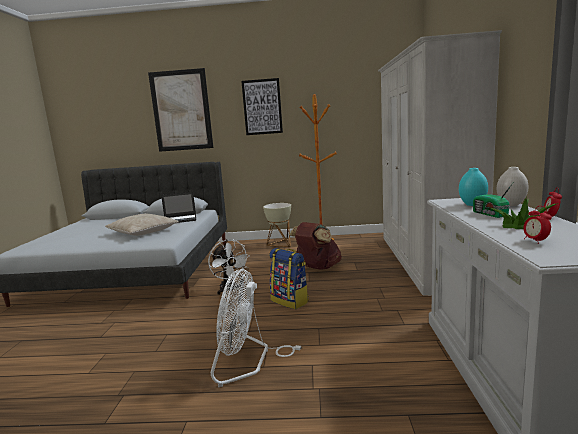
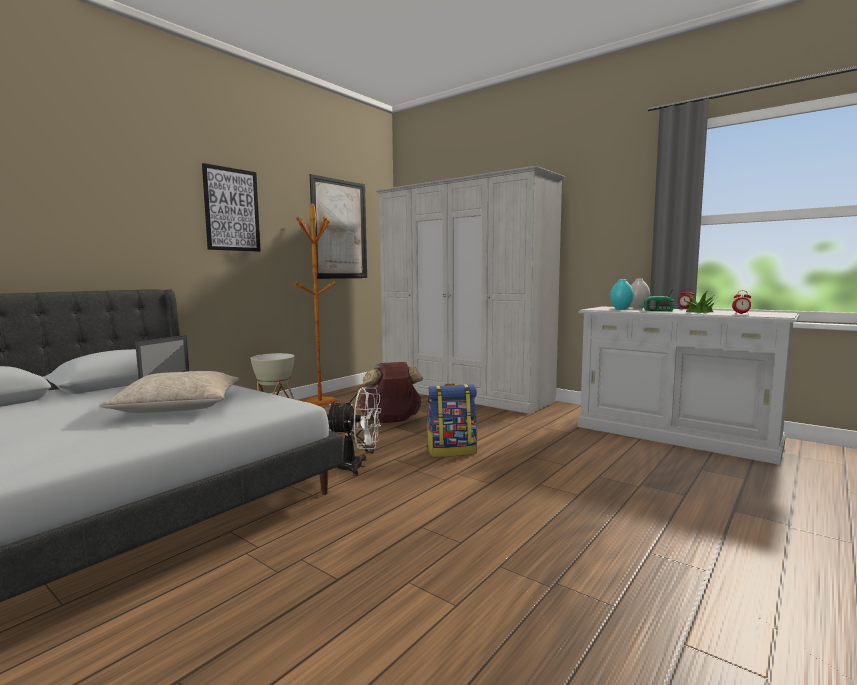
camera: 55 degrees left, 5 degrees down
(181, 110) = (87, 190): picture -> picture (339, 229)
(251, 358) = (553, 495): white fan -> none

